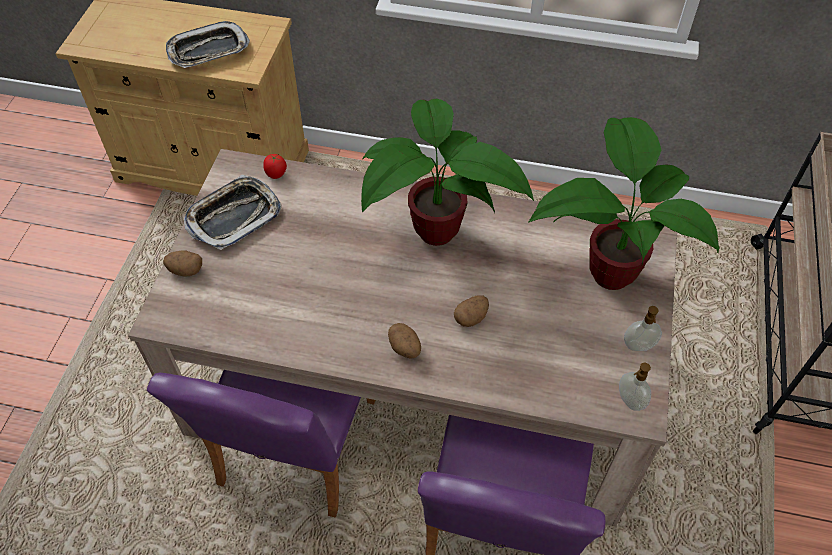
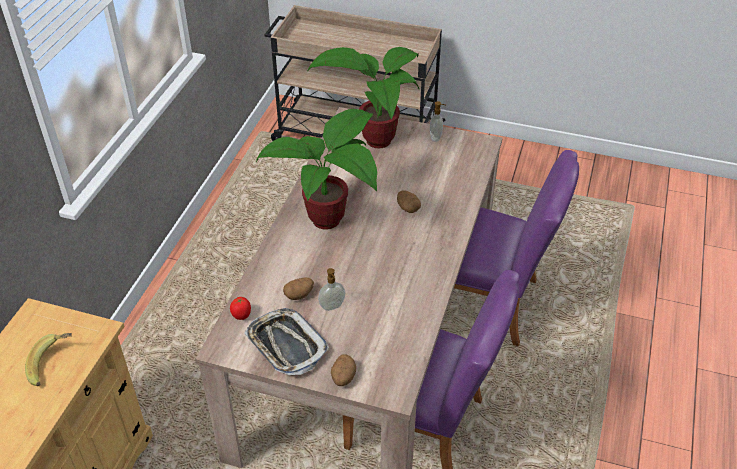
camera: 85 degrees left, 10 degrees down
(208, 51) = (53, 365): tray -> banana
(405, 348) = (432, 243): potato -> potato (299, 295)
(629, 401) = (475, 147): soap dispenser -> soap dispenser (332, 306)

